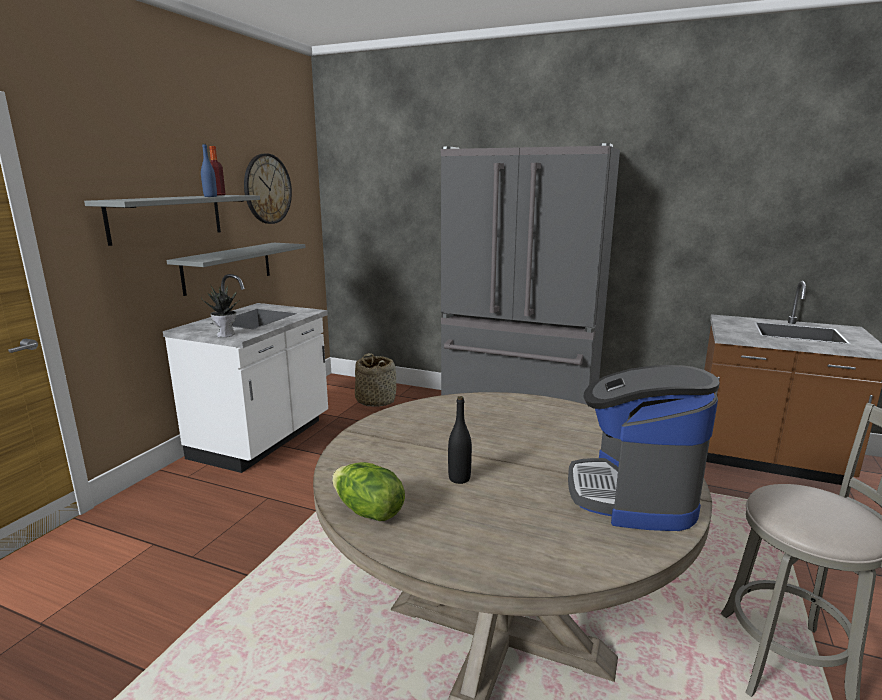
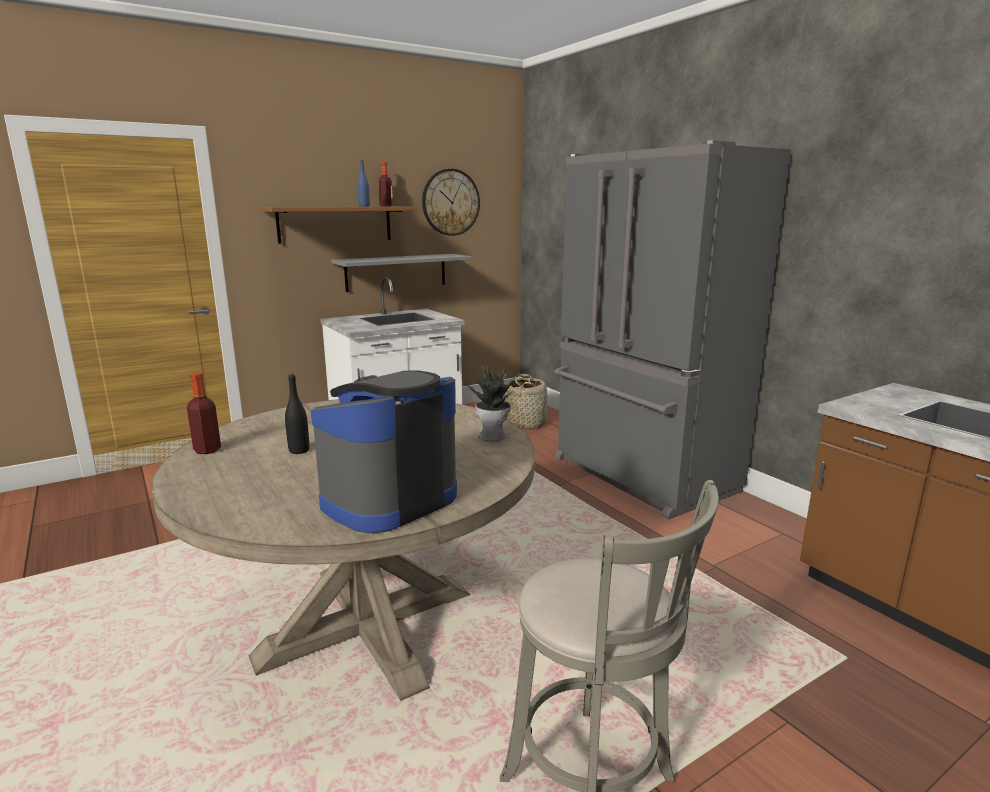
camera: 35 degrees right, 0 degrees up
(167, 218) = (335, 224): grey shelf -> brown shelf
(226, 334) = (351, 326): potted plant -> potted plant (493, 436)
(368, 511) = (207, 450): lettuce -> bottle

